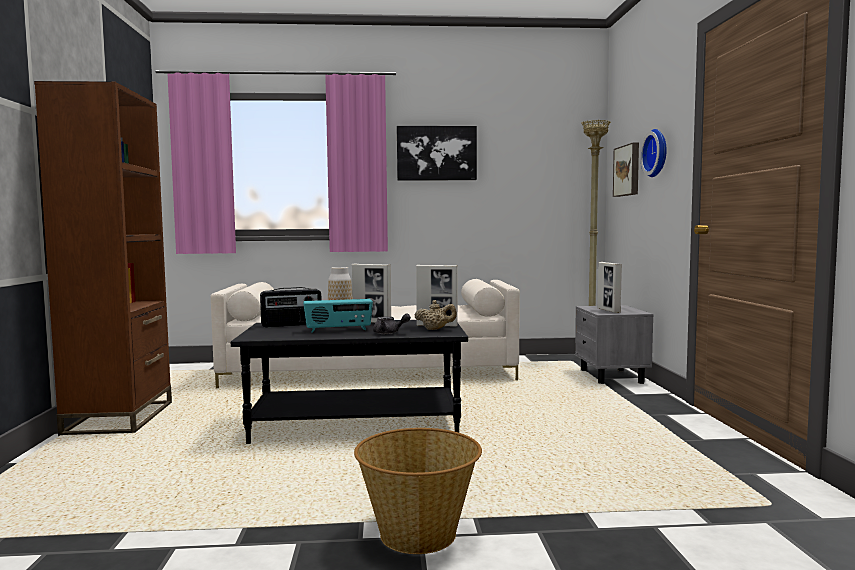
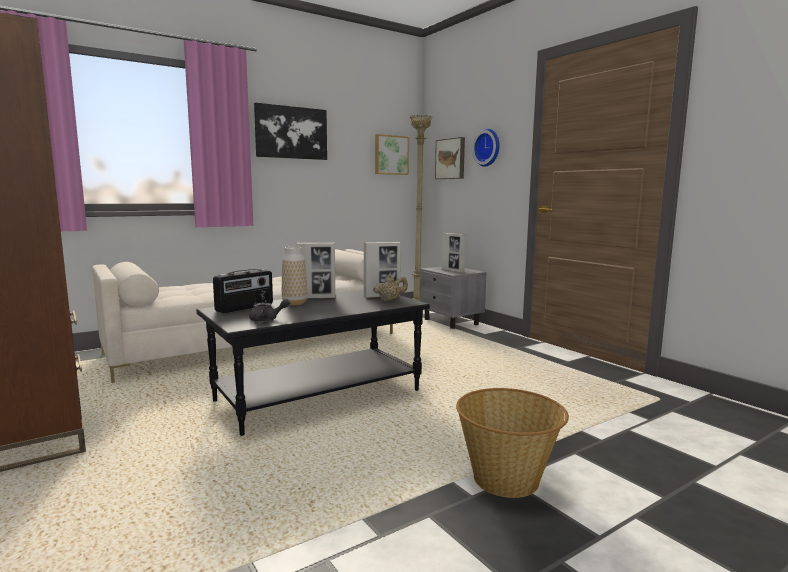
camera: 30 degrees left, 5 degrees up
(338, 330) = (308, 309): radio -> none
(389, 333) = (362, 307): grey teapot -> grey teapot (267, 320)
(562, 170) = (391, 155): none -> picture

